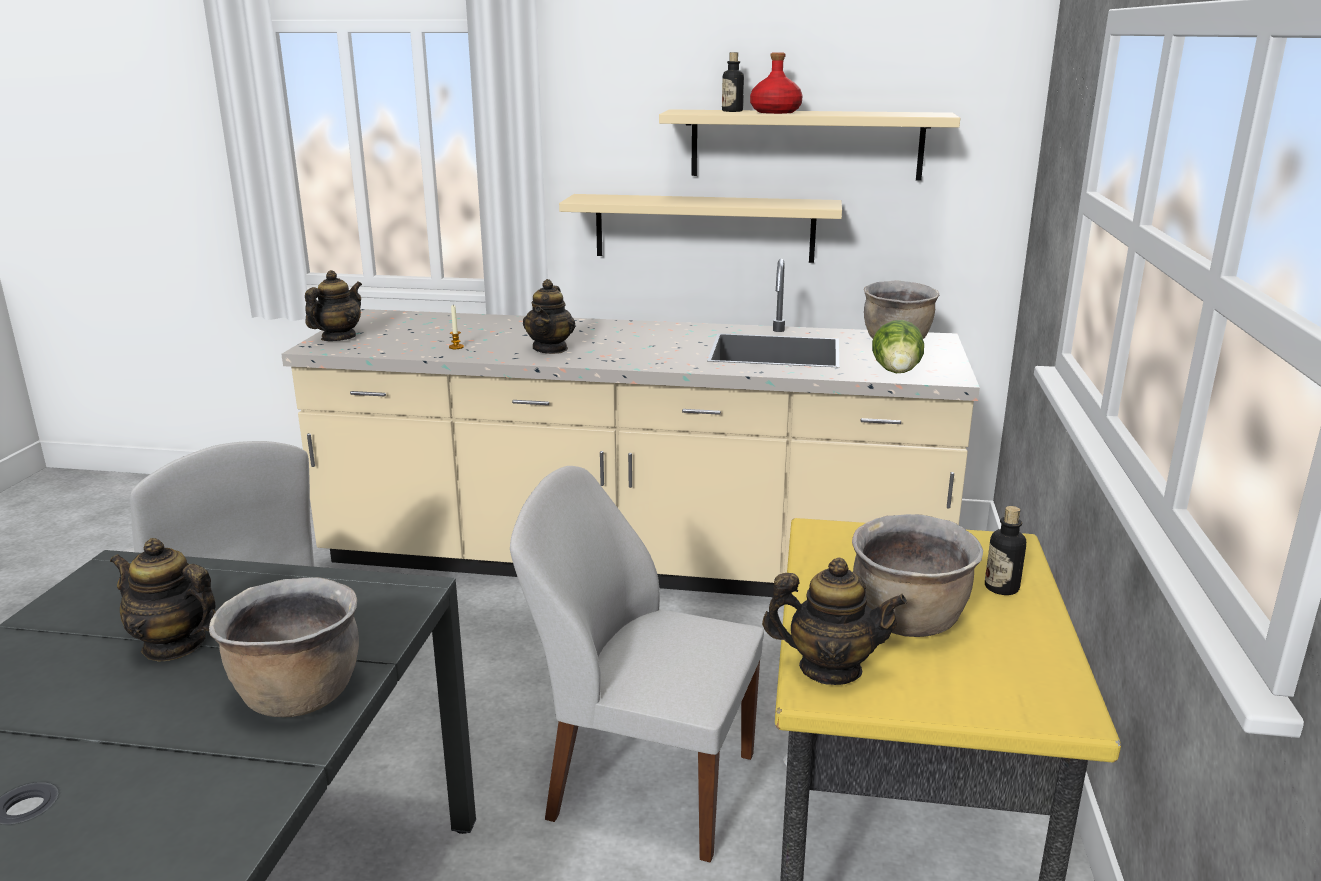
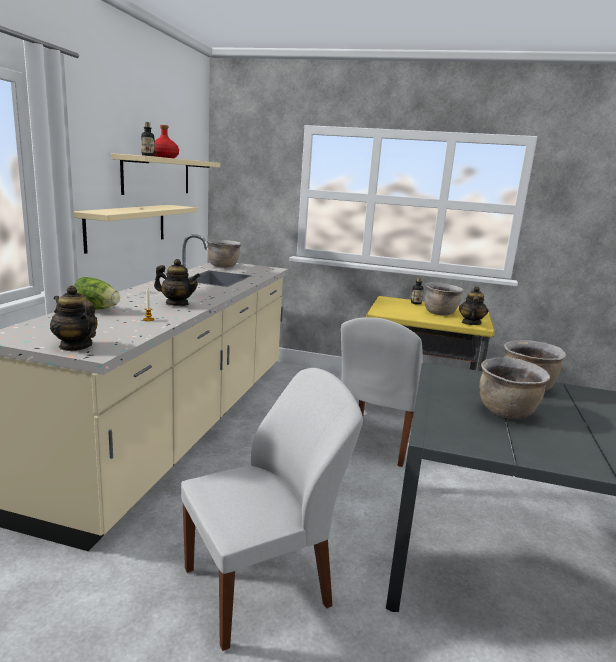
camera: 85 degrees left, 5 degrees down
(174, 645) = (506, 412): teapot -> brown cooking pot
(897, 373) = (266, 272): lettuce -> lettuce (96, 310)

